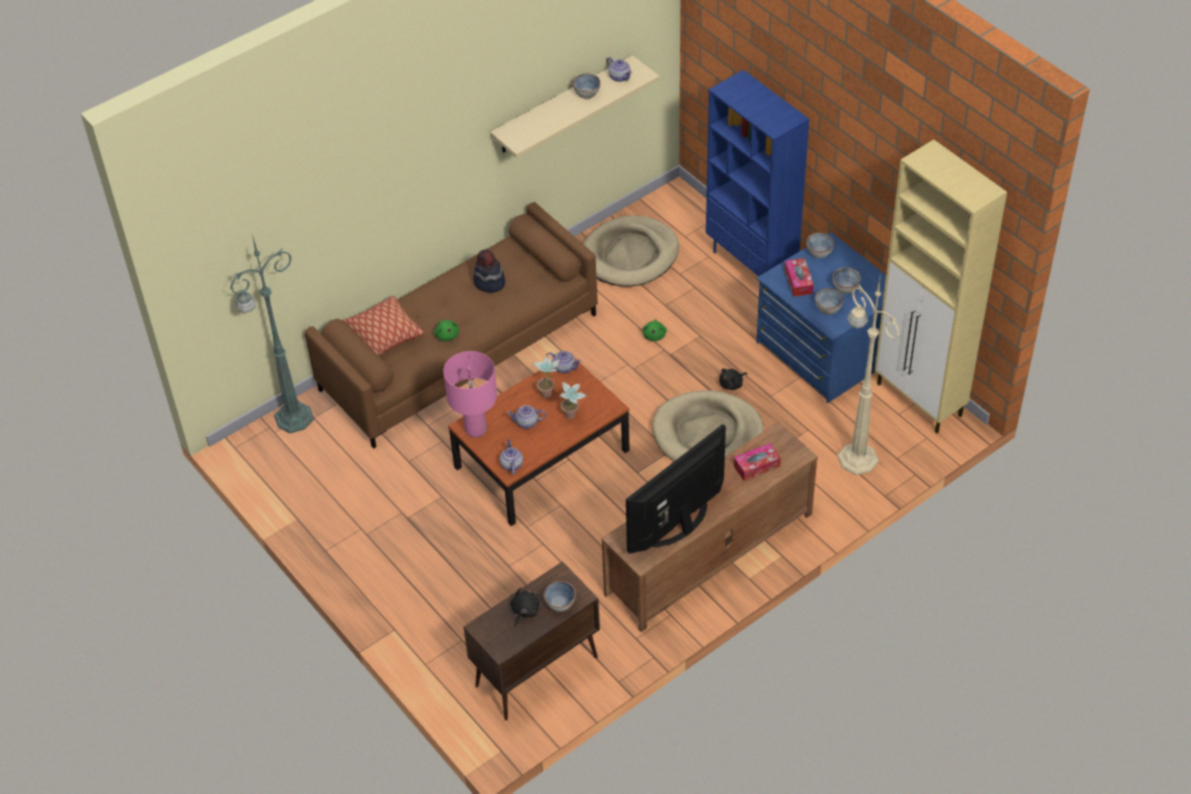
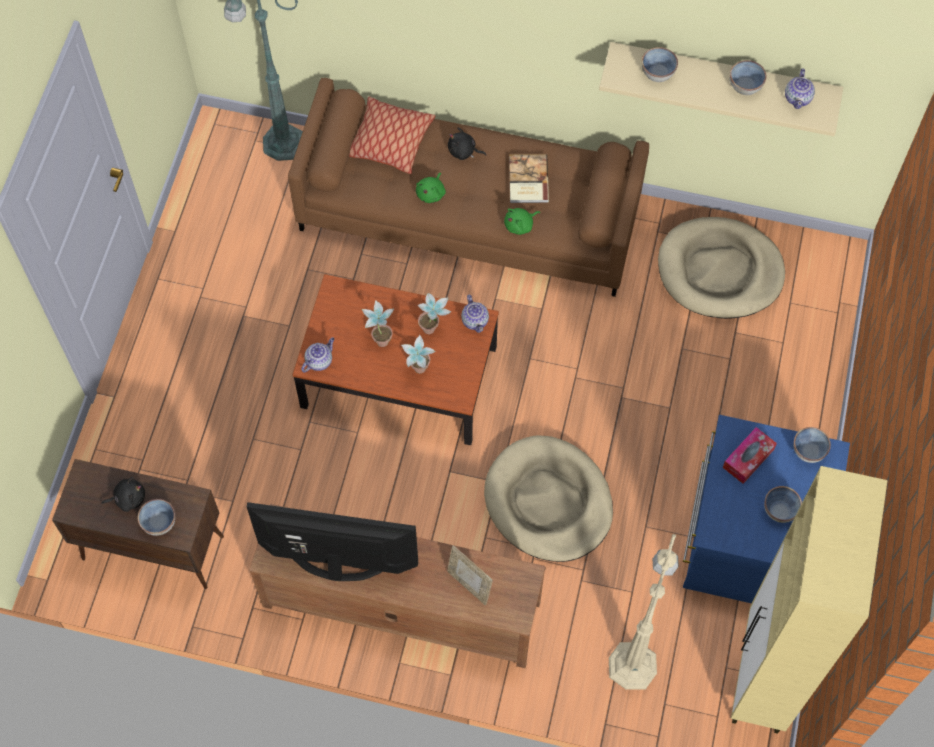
camera: 50 degrees right, 15 degrees up
(475, 429) = (337, 300): pink table lamp -> none
(489, 282) = (527, 180): hat -> book
(527, 423) = (380, 338): teapot -> potted plant
(654, 335) = (634, 366): green plush toy -> green plush toy (520, 225)
(732, 384) = (631, 480): black plush toy -> black plush toy (463, 151)
(752, 264) = (809, 389): blue bookcase -> none
(756, 466) = (469, 585): tissue box -> picture frame
(828, 308) = (735, 512): bowl -> bowl (657, 73)

